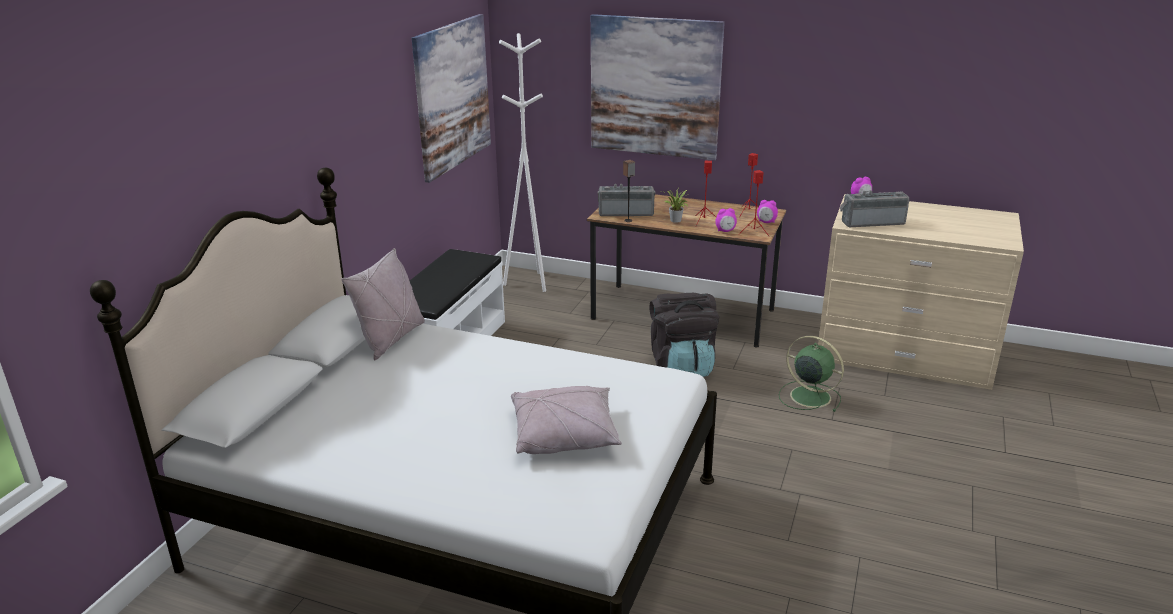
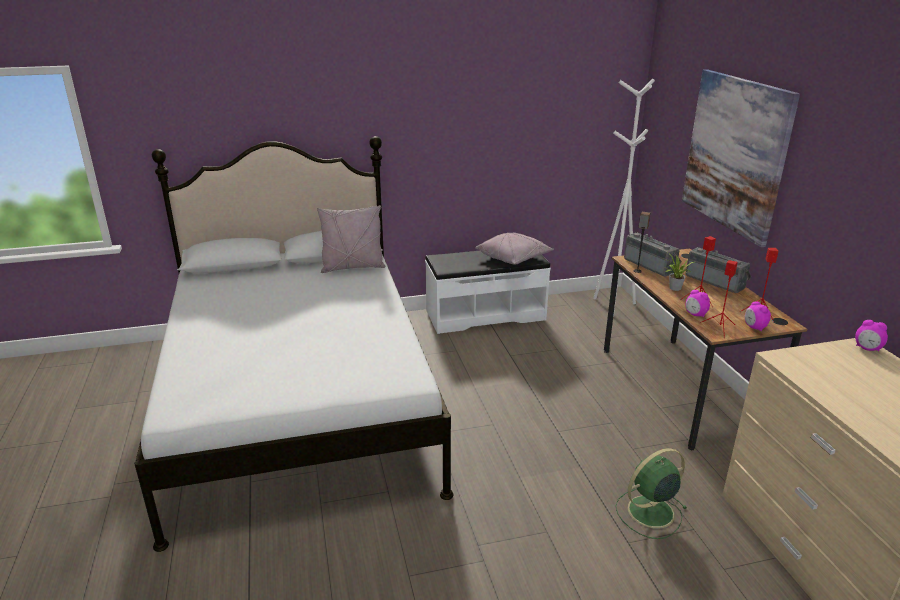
camera: 55 degrees right, 0 degrees up
(452, 95) = (570, 120): picture -> none
(565, 435) = (287, 363): purple pillow -> purple pillow (514, 258)
(682, 367) = (597, 420): black backpack -> none
(808, 396) = (649, 512): green fan -> green fan turned 120 degrees counterclockwise
(871, 222) = (817, 370): radio -> radio (716, 281)

